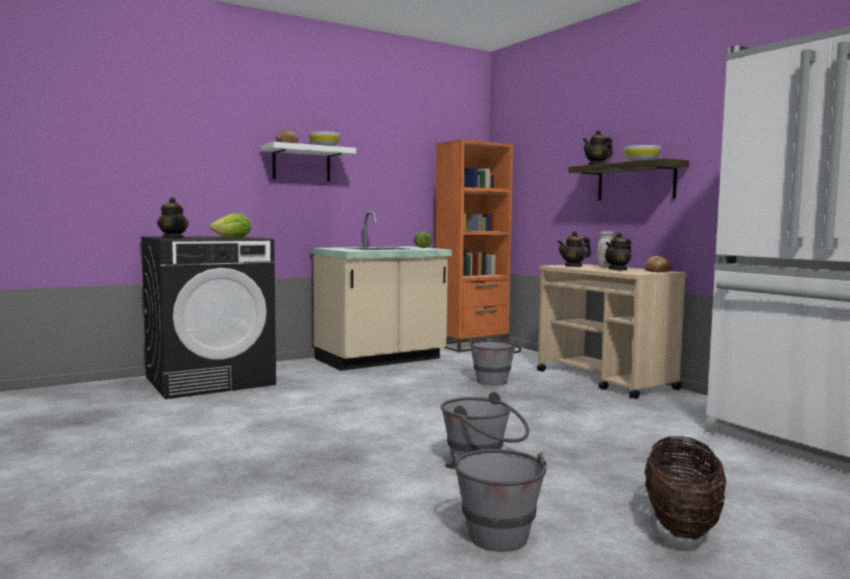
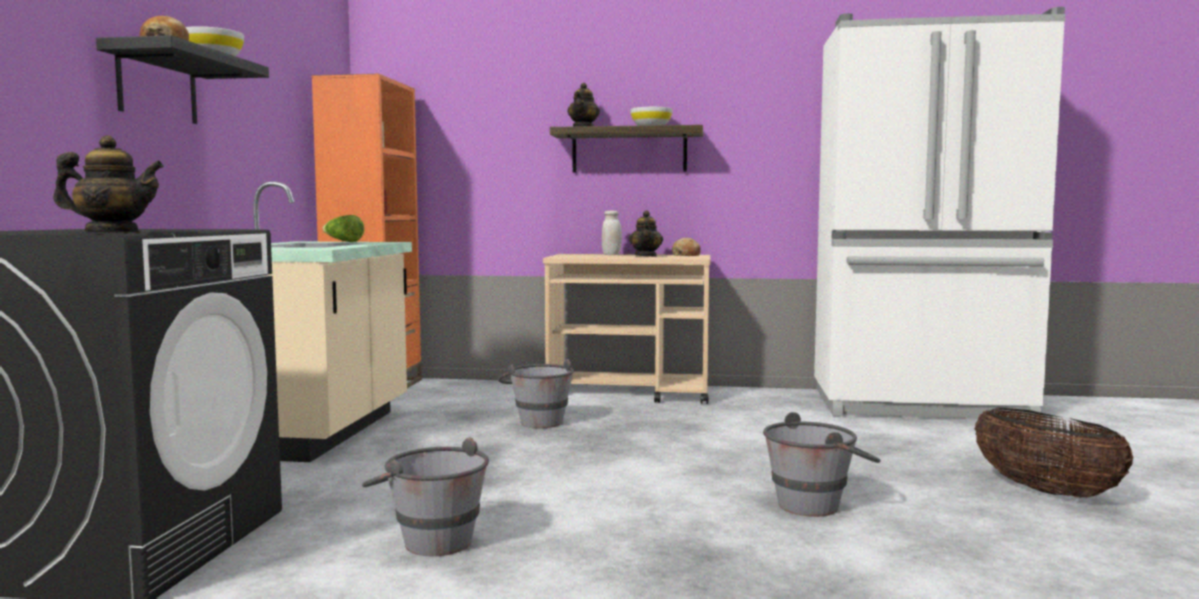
camera: 50 degrees left, 0 degrees up
(233, 238) = (203, 230): lettuce -> none
(301, 164) = (157, 86): white shelf -> black shelf
(495, 530) = (1013, 553): grey bucket -> grey bucket (428, 539)
(573, 266) = (579, 256): teapot -> none

